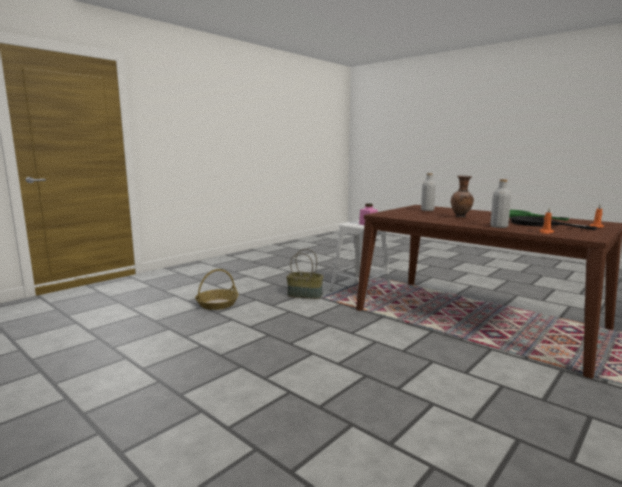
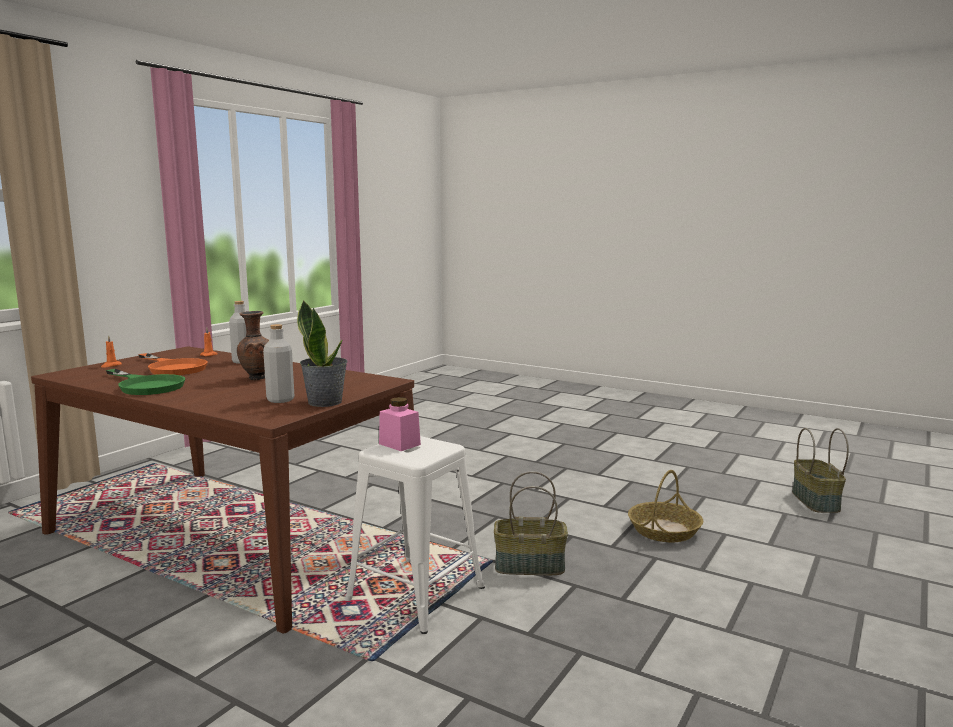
camera: 170 degrees right, 0 degrees up
(93, 313) = (814, 501): none -> basket
(404, 209) = (325, 402): none -> potted plant
(539, 224) = (173, 368): black frying pan -> orange frying pan

